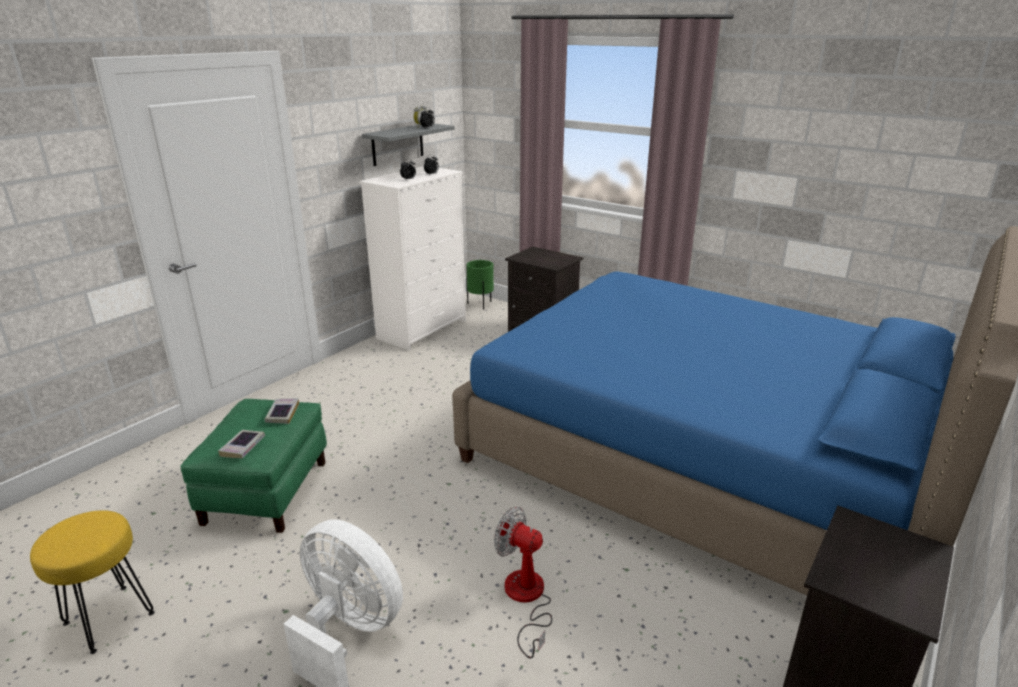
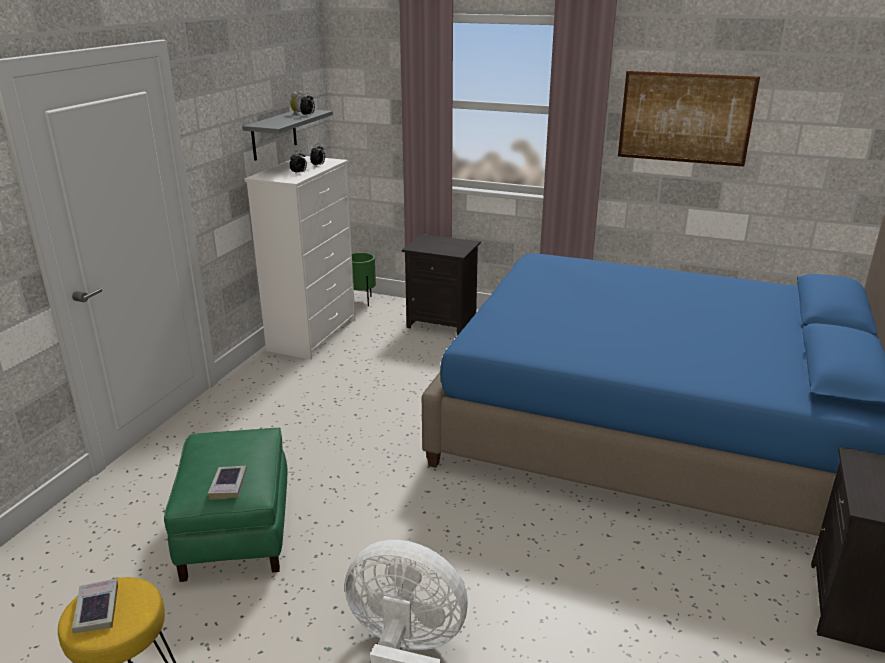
camera: 15 degrees left, 0 degrees up
(282, 413) = (249, 444): book -> book (96, 610)
(526, 599) = (561, 587): fan -> none
(788, 144) = (685, 118): none -> picture

